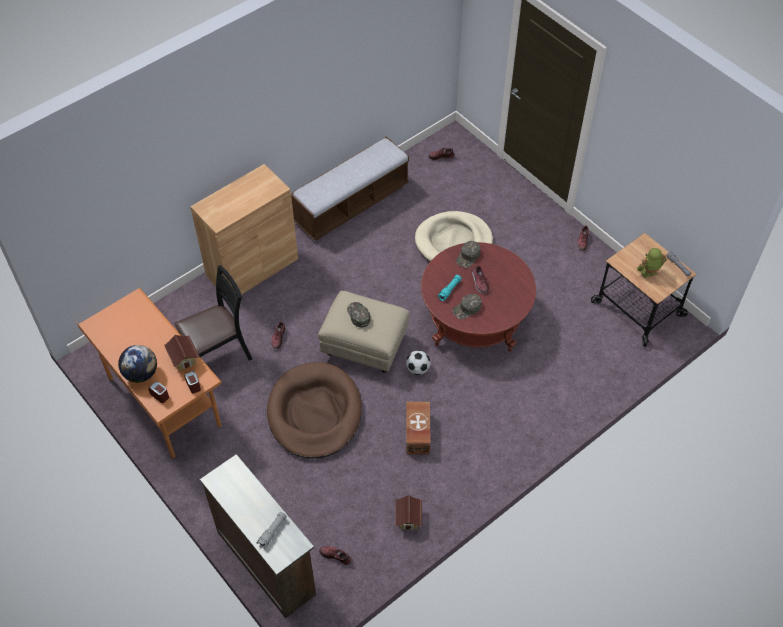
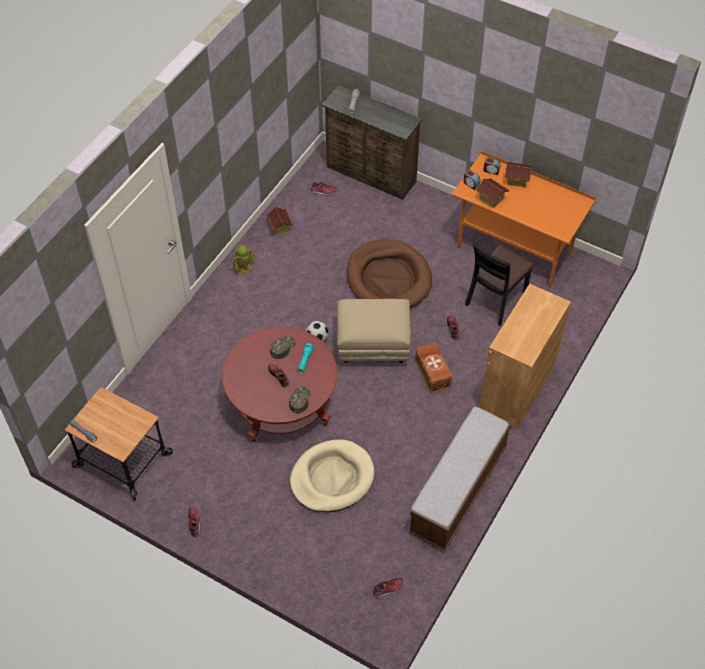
camera: 160 degrees right, 0 degrees up
(141, 373) = (516, 180): globe -> toy house
(358, 315) = (379, 315): green cap -> none
(417, 434) = (297, 287): brown storage box -> brown storage box (433, 373)
(649, 273) = (112, 415): toy robot -> toy robot (244, 267)

